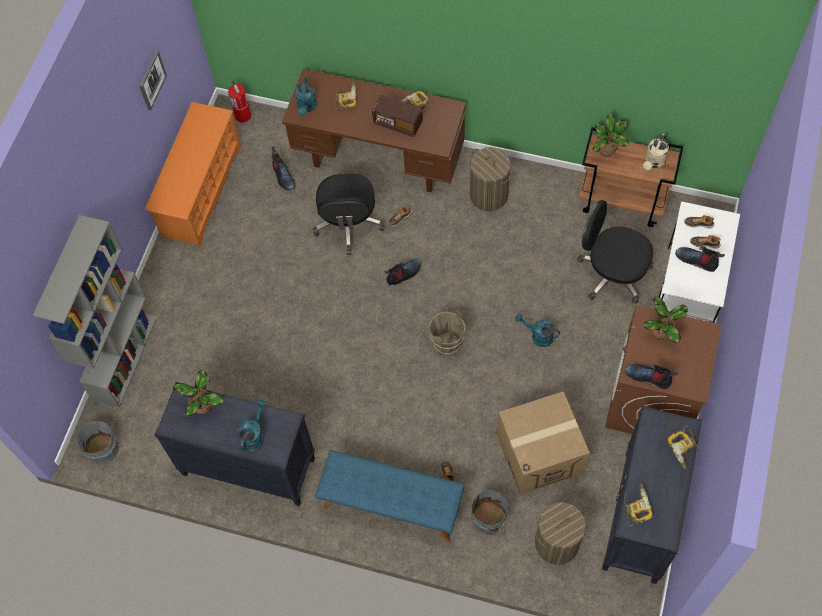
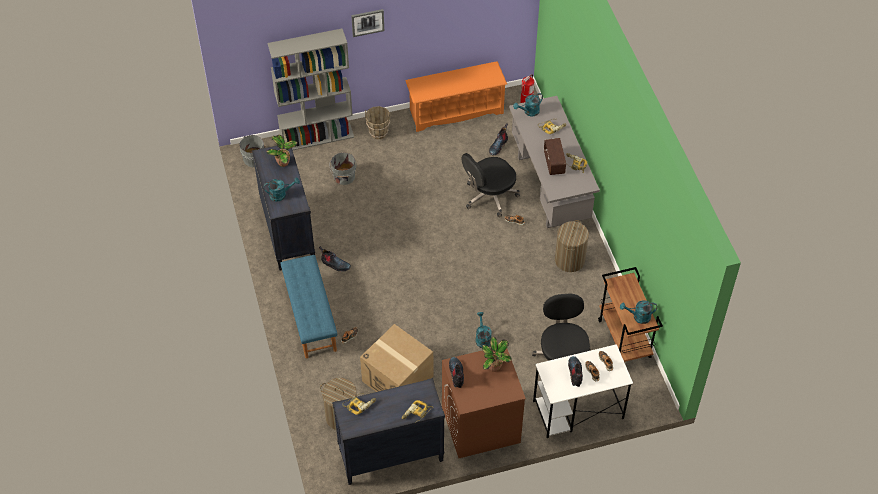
camera: 55 degrees right, 10 degrees down
(151, 80) = (464, 16): picture -> picture (367, 22)
(379, 160) = (550, 188): brown desk -> grey desk
(403, 274) = (474, 243): boot -> boot (335, 264)
(447, 344) = (441, 291): brown bucket -> brown bucket (378, 132)
(490, 519) = (334, 372): grey bucket -> grey bucket (344, 177)
(607, 152) = (625, 286): potted plant -> none
(653, 162) = (638, 317): beige watering can -> turquoise watering can

